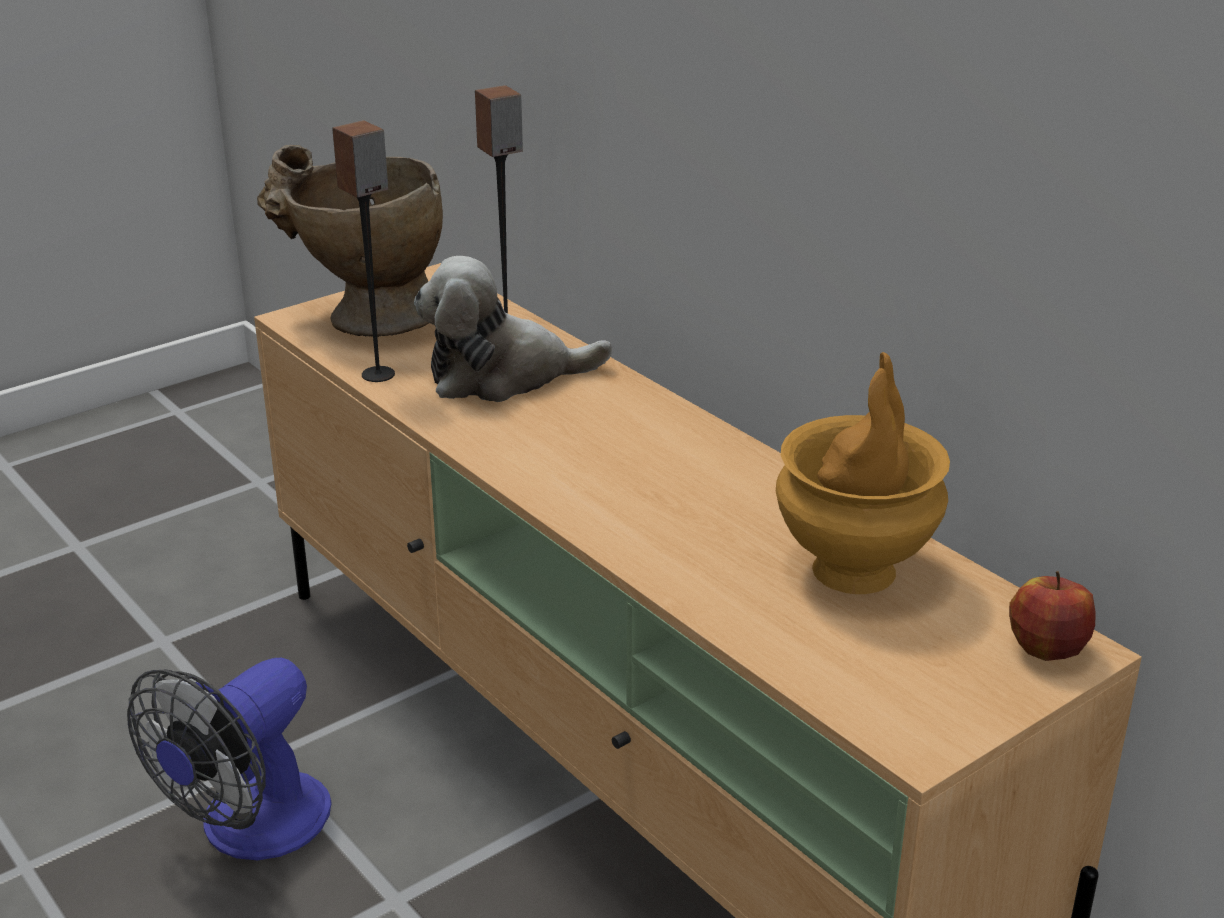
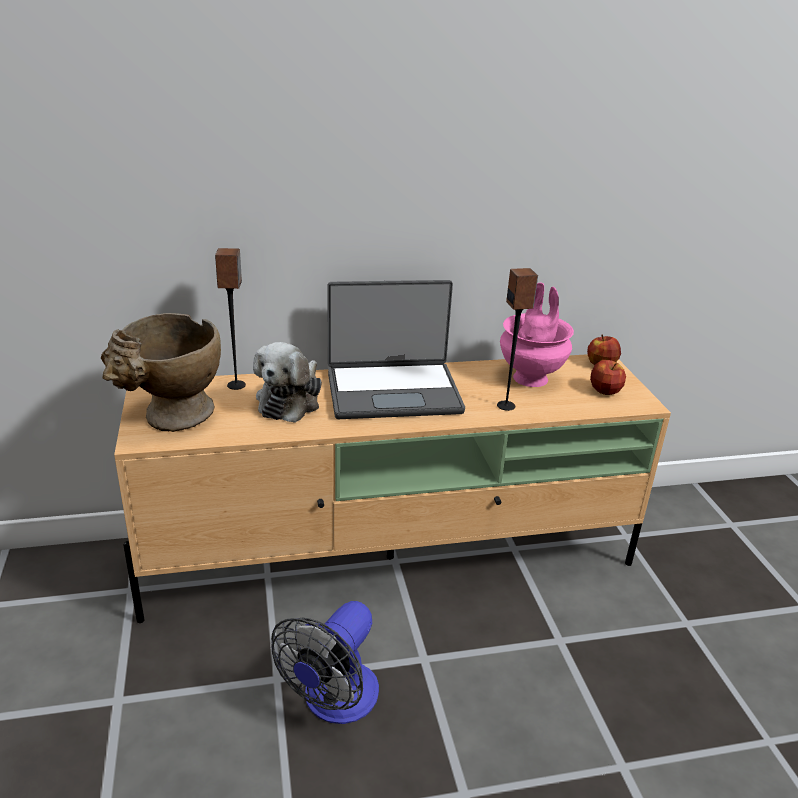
camera: 65 degrees left, 0 degrees up
(250, 830) = (334, 702): fan -> fan turned 60 degrees clockwise
(378, 375) = (247, 433): speaker -> speaker (506, 406)
(628, 446) = (393, 391): none -> laptop
(854, 571) = (531, 378): brown vase -> pink vase
(914, 676) = (605, 391): none -> apple

